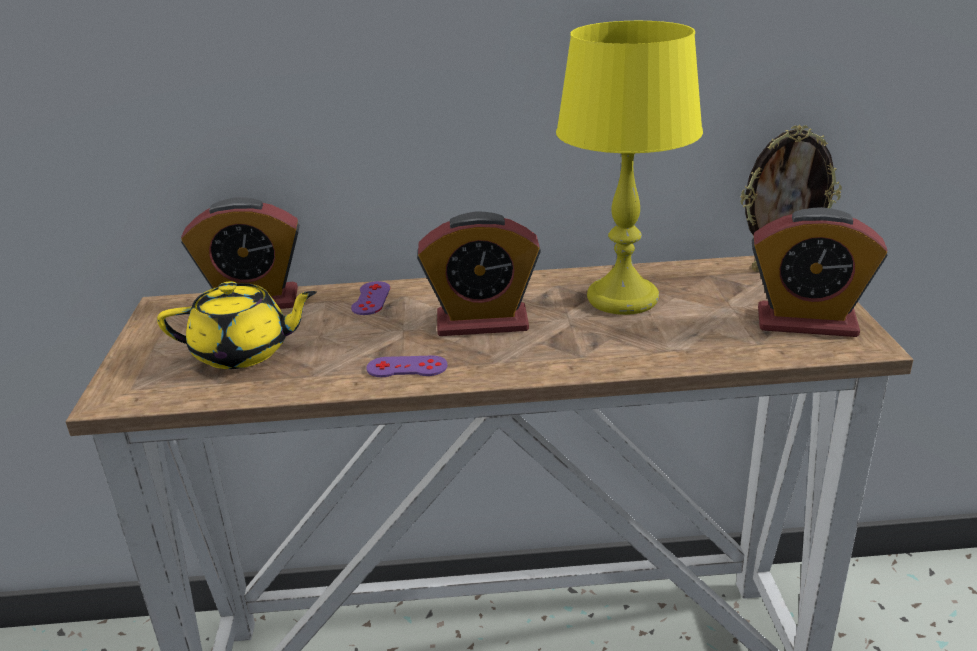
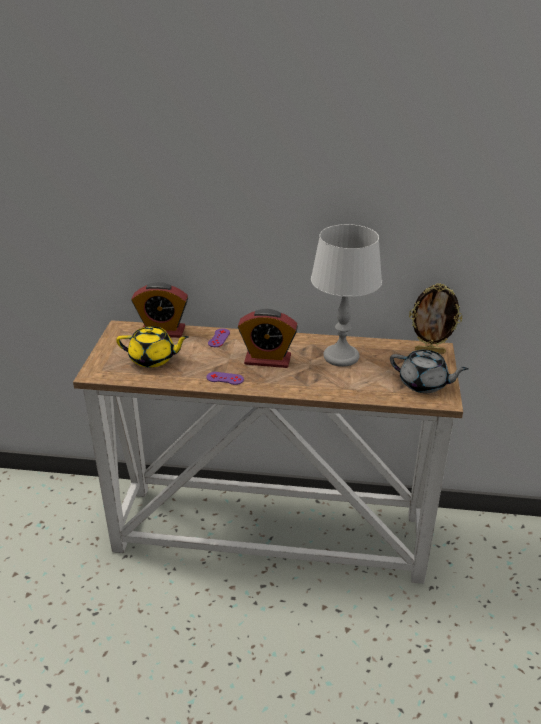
camera: 10 degrees right, 5 degrees up
(623, 299) = (341, 357): yellow table lamp -> grey table lamp
(806, 322) = (424, 384): alarm clock -> grey teapot

